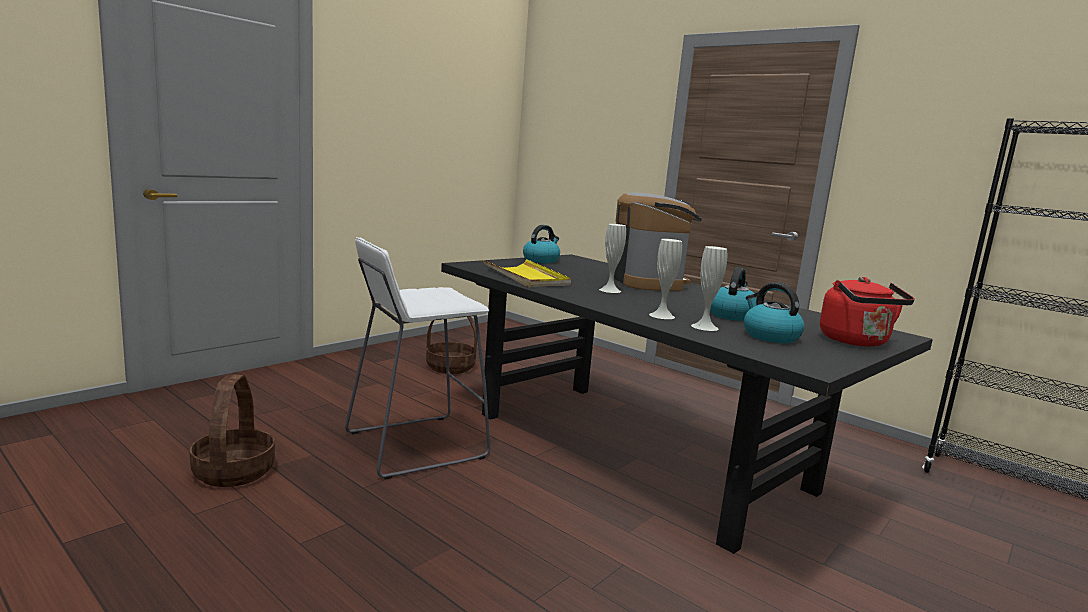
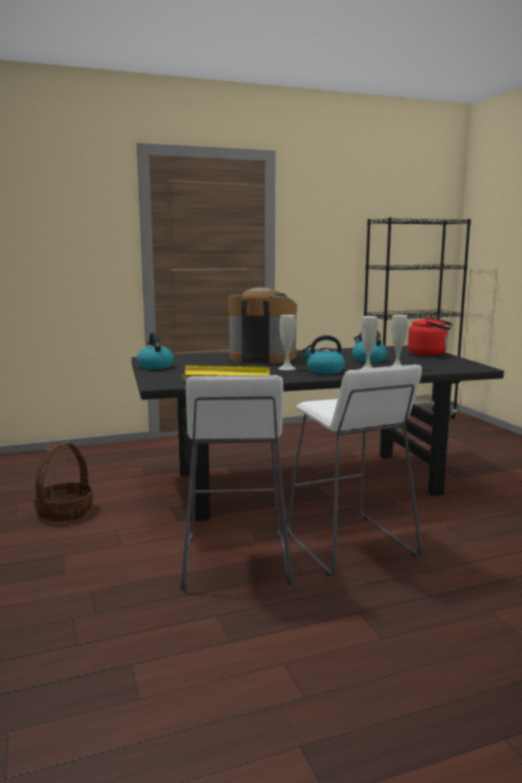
camera: 60 degrees left, 0 degrees up
(233, 471) = (222, 667): basket -> none
(498, 498) = (349, 545): none -> white stool
(770, 336) = (418, 363): kettle -> kettle (324, 371)

